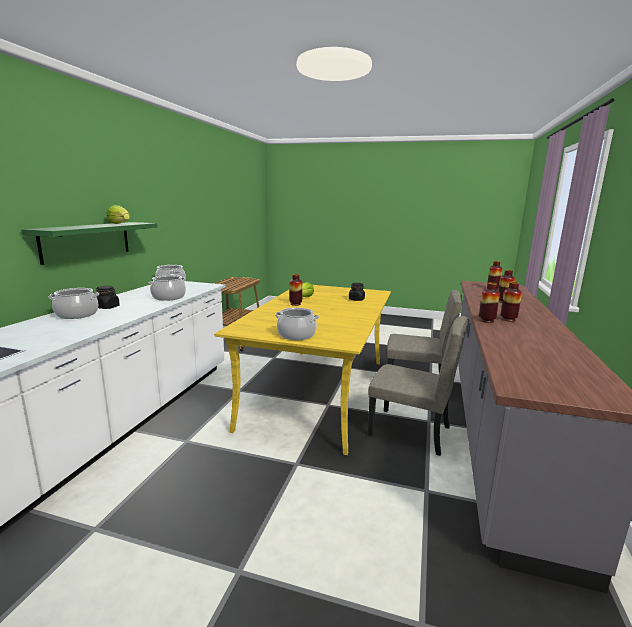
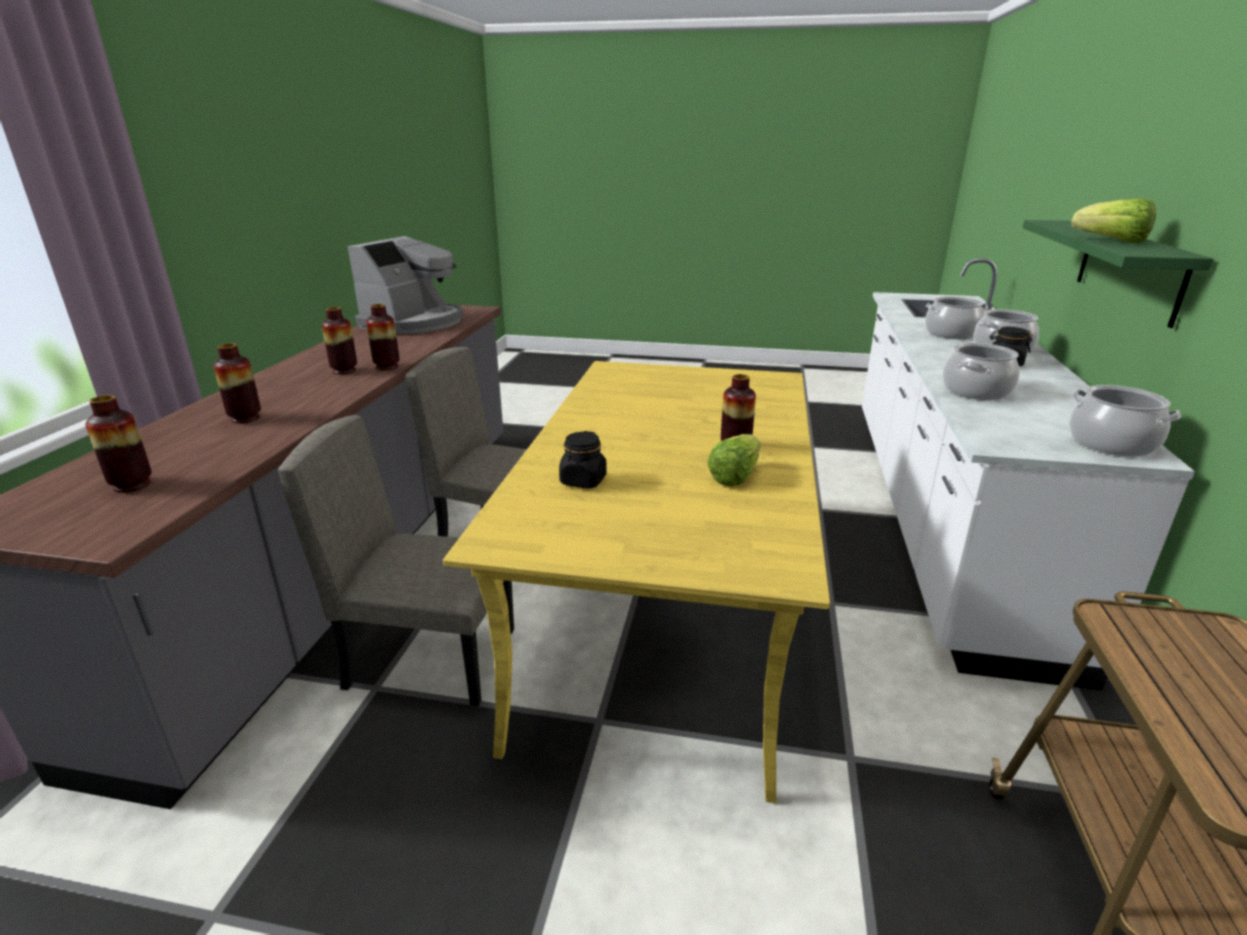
camera: 175 degrees right, 10 degrees up
(296, 335) = (683, 375): cooking pot -> cooking pot (951, 334)
(550, 364) = (414, 323): none -> coffee machine

